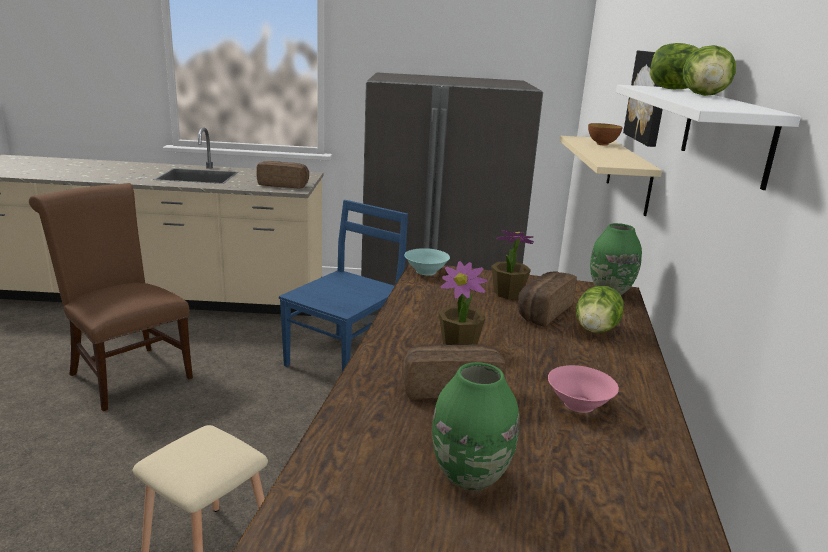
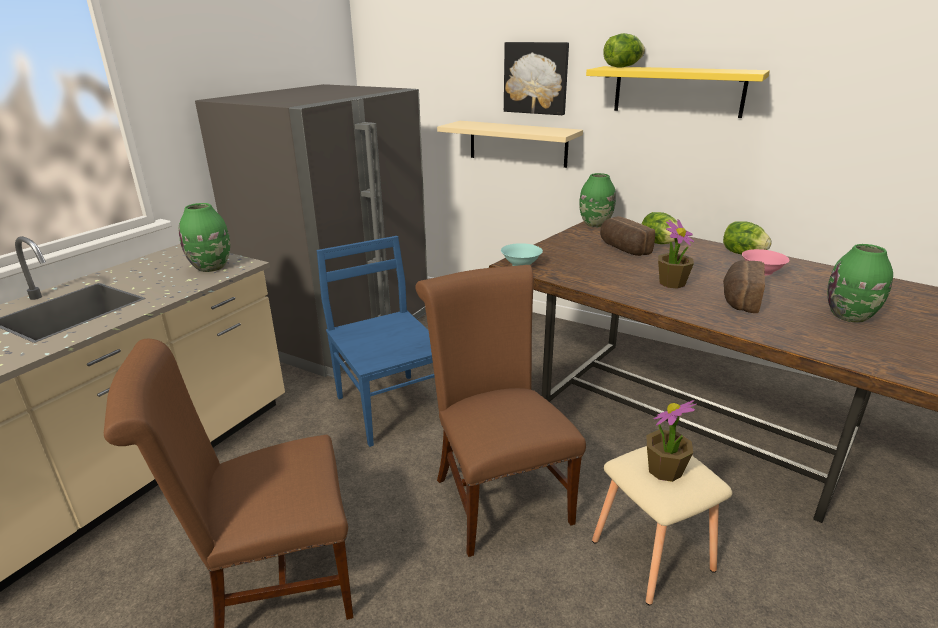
camera: 60 degrees left, 5 degrees up
(255, 440) = (497, 495): none -> brown chair
(284, 185) = (211, 267): bread -> green vase
(507, 293) = (584, 250): potted plant -> potted plant (664, 470)
(602, 144) = (485, 125): bowl -> none
(704, 95) = (666, 68): lettuce -> lettuce (742, 253)
(725, 134) = (678, 91): white shelf -> yellow shelf

